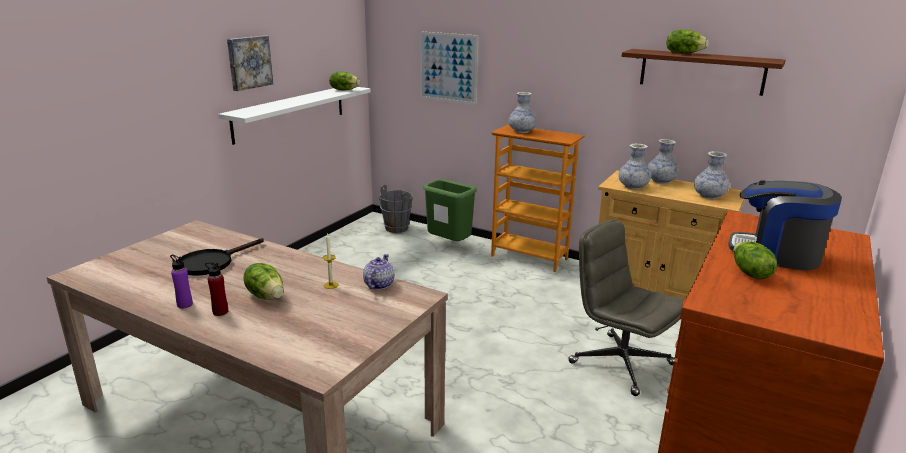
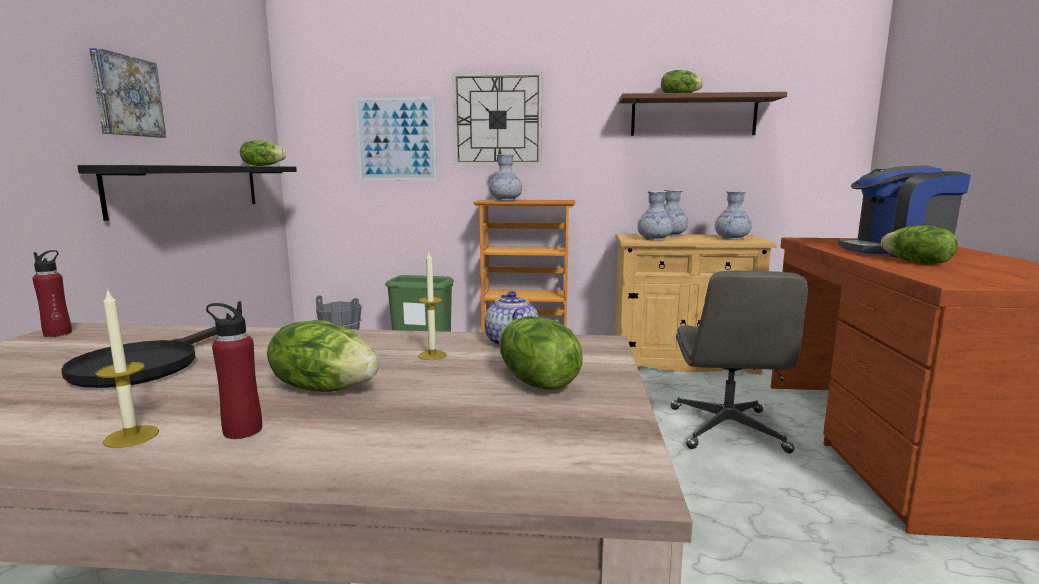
camera: 25 degrees left, 10 degrees down
(185, 304) = (131, 436): purple bottle -> candle
(189, 230) = (58, 333): none -> red bottle
(290, 113) = (190, 188): white shelf -> black shelf
(355, 315) = (535, 382): none -> lettuce
(526, 59) = (497, 120): none -> wall clock
(620, 363) = (727, 430): grey office chair -> grey office chair turned 105 degrees counterclockwise

